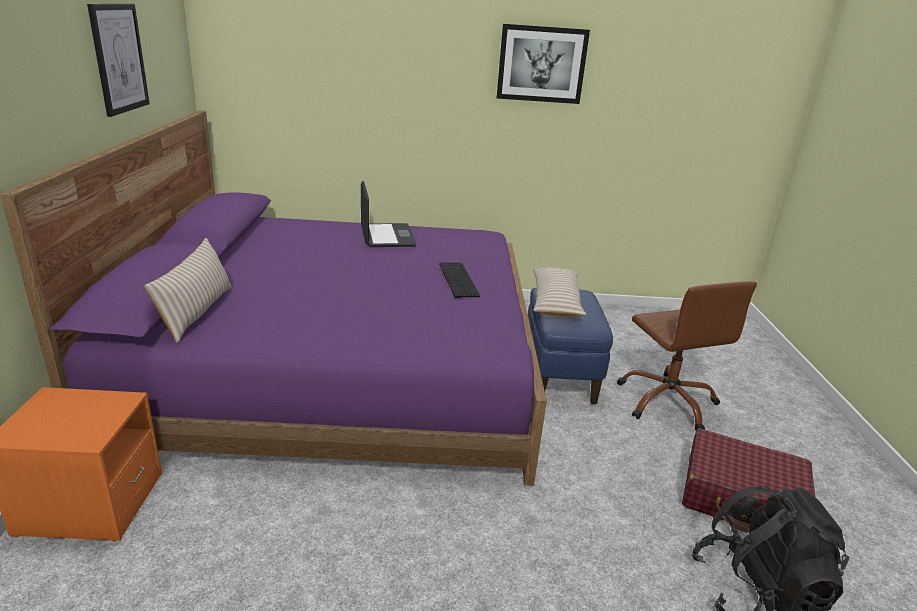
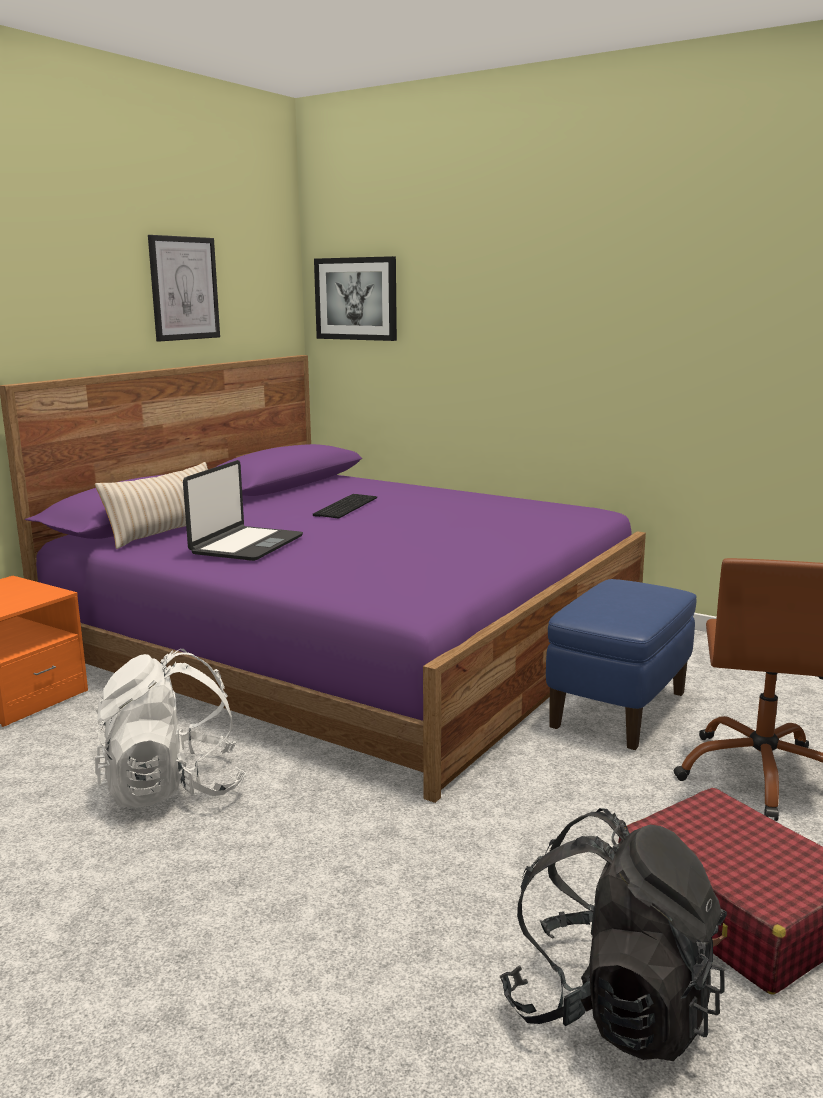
camera: 35 degrees right, 10 degrees down
(347, 545) = (172, 788): none -> white backpack
(386, 236) = (454, 501): laptop -> laptop (246, 545)
(456, 279) = (470, 541): keyboard -> keyboard (345, 506)
(541, 64) = (684, 276): picture -> picture (356, 299)
(556, 301) = (613, 592): beige pillow -> none

